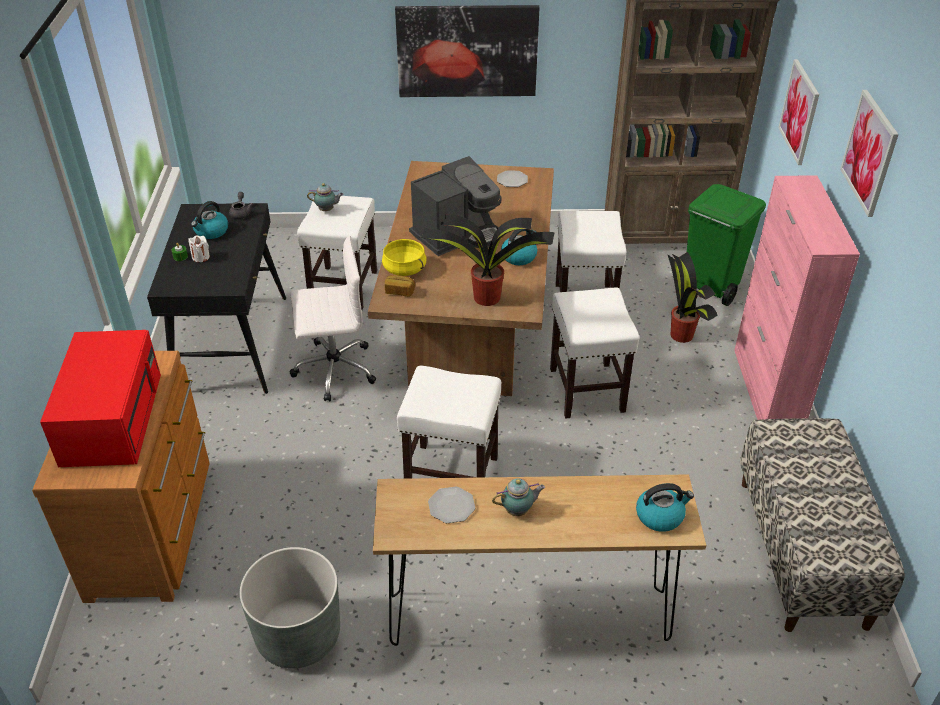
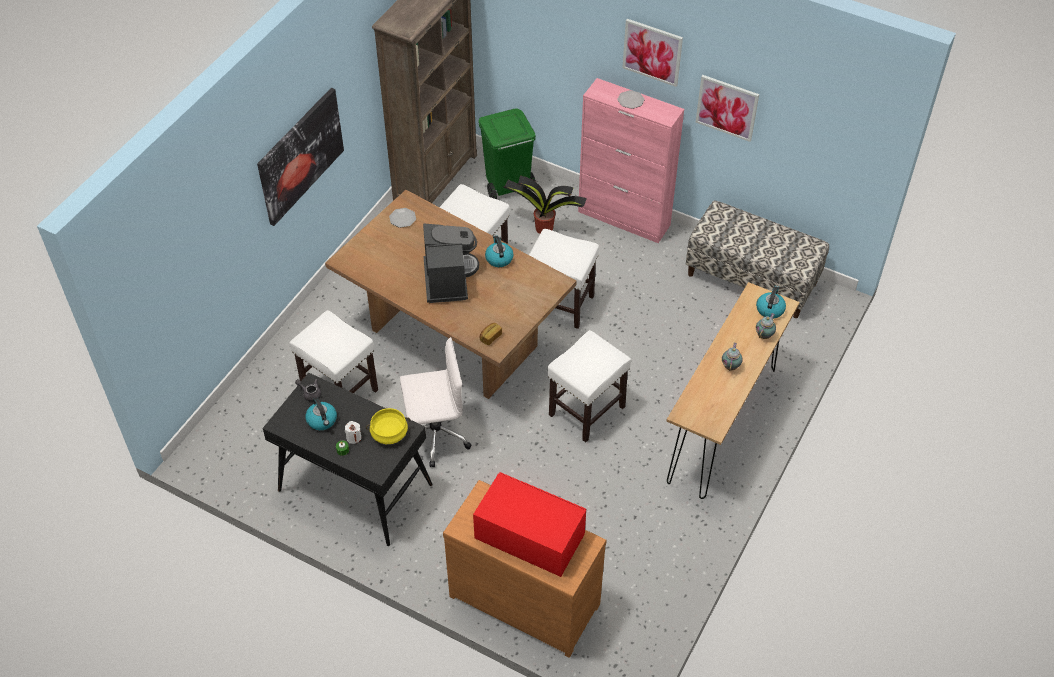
camera: 60 degrees left, 10 degrees up
(298, 635) = (668, 544): grey planter -> none
(327, 210) = (322, 343): teapot -> teapot (764, 335)
(333, 369) = (434, 434): white office chair -> white office chair turned 60 degrees clockwise
(405, 269) = (466, 324): yellow cooking pot -> yellow cooking pot (389, 433)
(451, 506) = (709, 394): plate -> plate (631, 100)
(485, 297) = (530, 296): potted plant -> none
(799, 112) = (532, 43): picture -> picture (727, 107)

